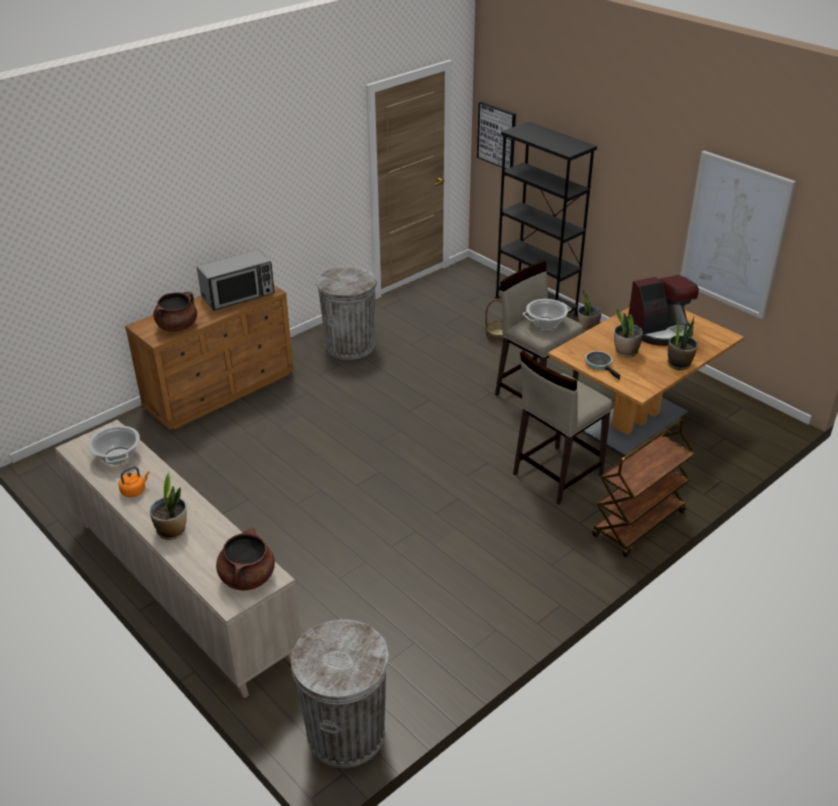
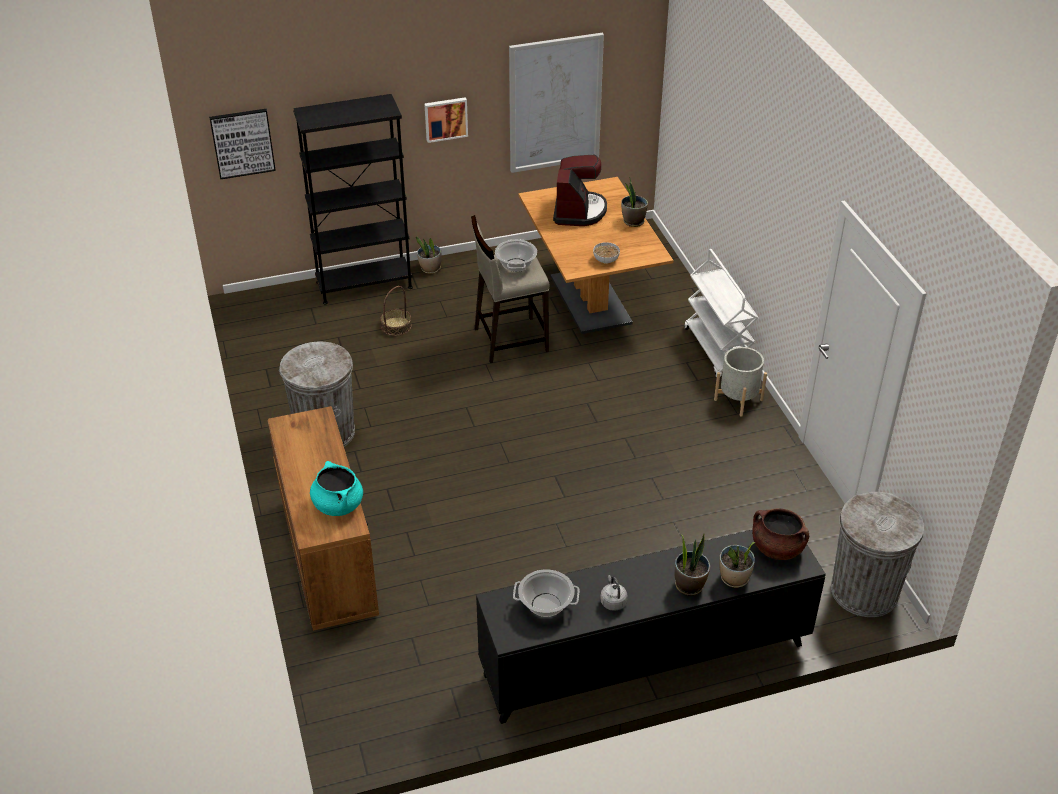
camera: 65 degrees left, 5 degrees up
(134, 491) = (613, 601): orange kettle -> grey kettle
(177, 326) = (338, 505): brown cooking pot -> turquoise cooking pot
(182, 590) = (645, 660): beige cabinet -> black cabinet
(238, 295) = (308, 443): microwave -> none
(556, 474) = (629, 369): beige stool -> none
(574, 560) = (738, 400): none -> grey planter
(600, 364) = (605, 260): frying pan -> bowl
(625, 352) = (597, 240): potted plant -> potted plant (734, 578)
(638, 196) = (445, 119): none -> picture
(638, 525) = (717, 350): brown cart -> white cart

